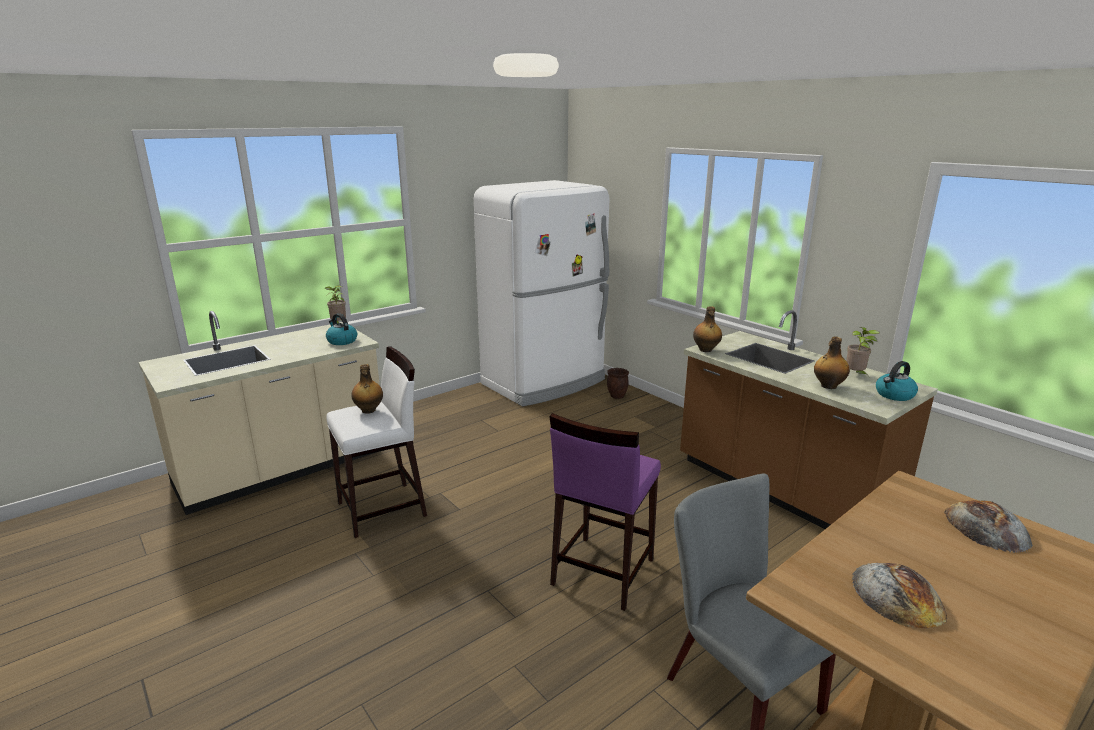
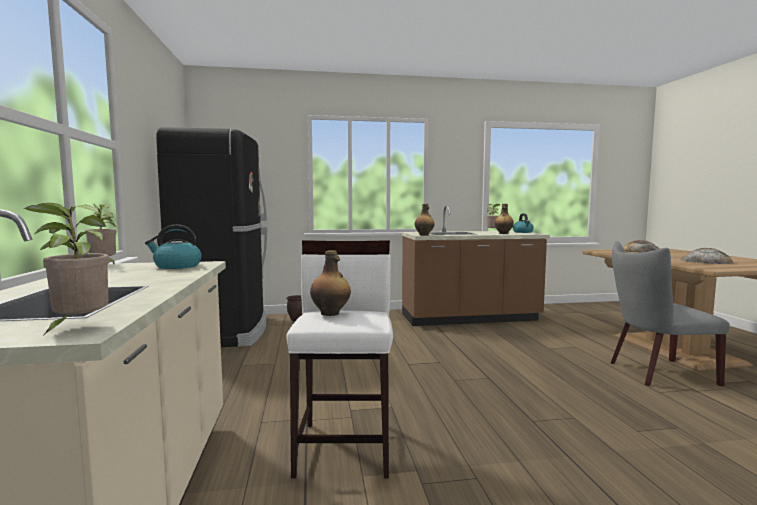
camera: 60 degrees left, 15 degrees down
(177, 381) = (78, 328): none -> potted plant
(545, 382) = (225, 331): white fridge -> black fridge
(601, 572) = (527, 376): purple stool -> none

